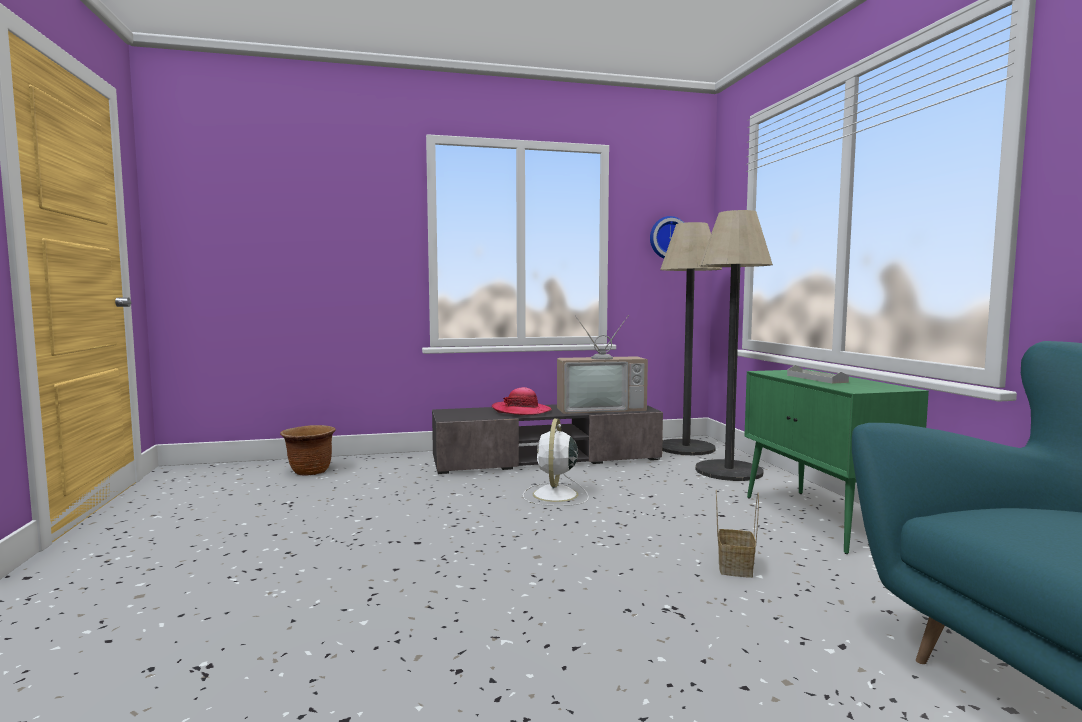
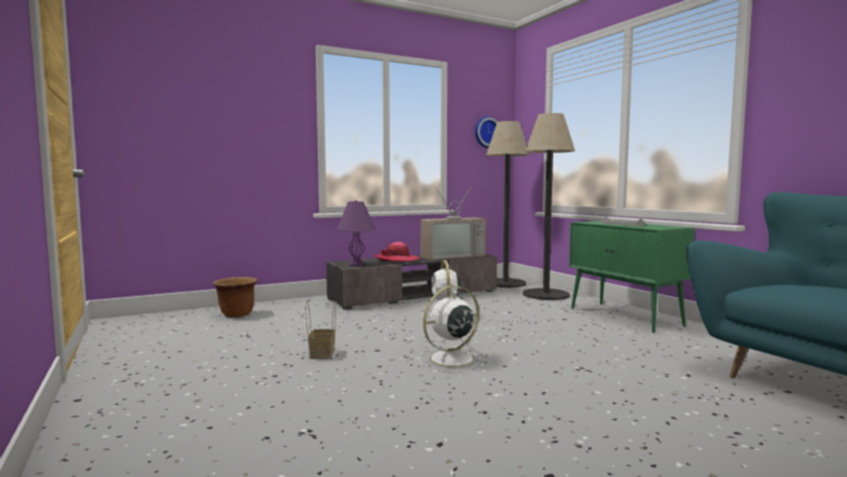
camera: 15 degrees left, 0 degrees up
(461, 416) = (356, 264): none -> purple table lamp
(495, 569) = (450, 360): none -> white fan
(734, 566) = (597, 344): basket -> basket (321, 353)

